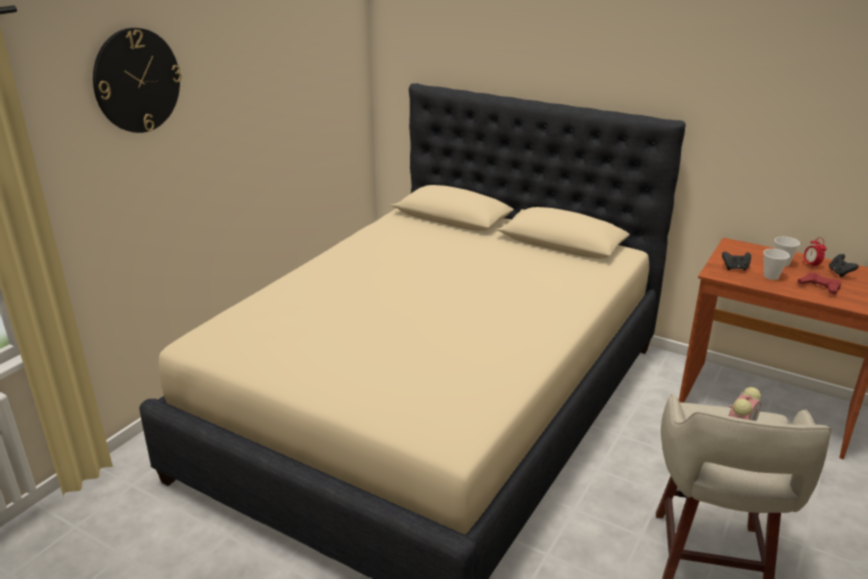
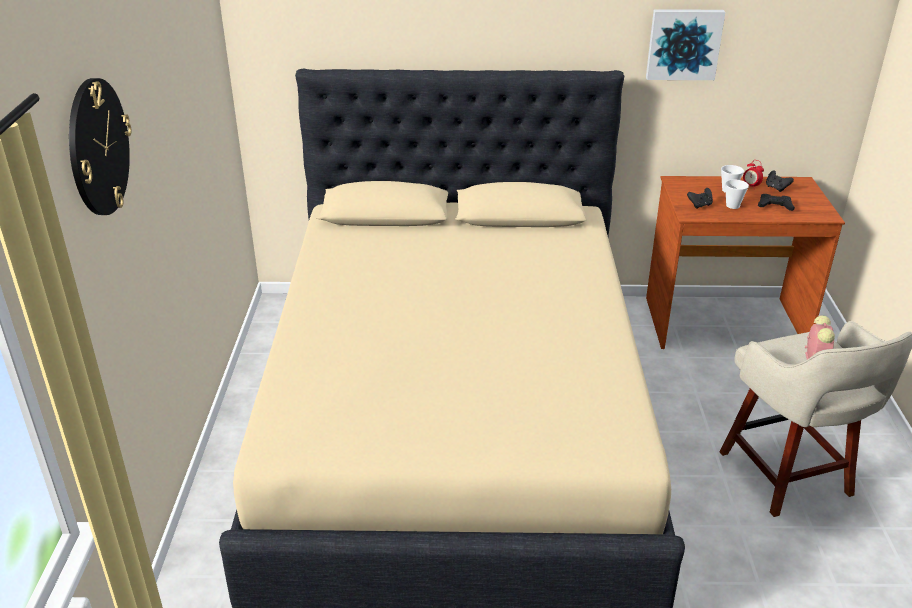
camera: 30 degrees left, 5 degrees up
(756, 104) = (683, 44): none -> picture
(819, 287) = (775, 206): red game controller -> black game controller

